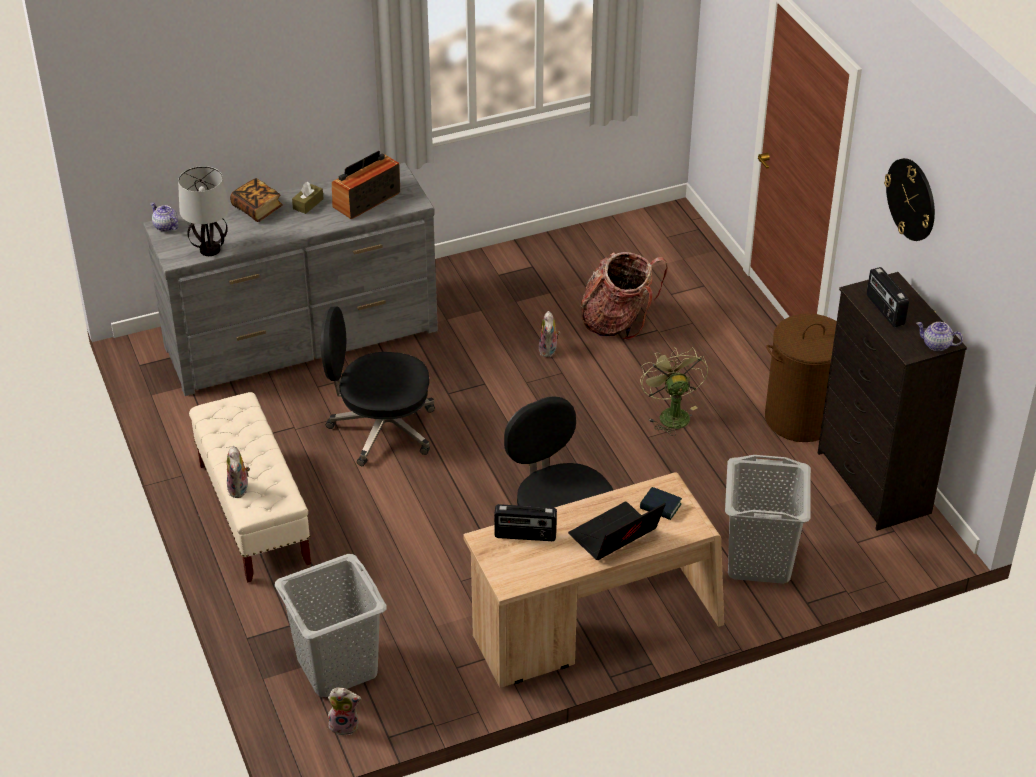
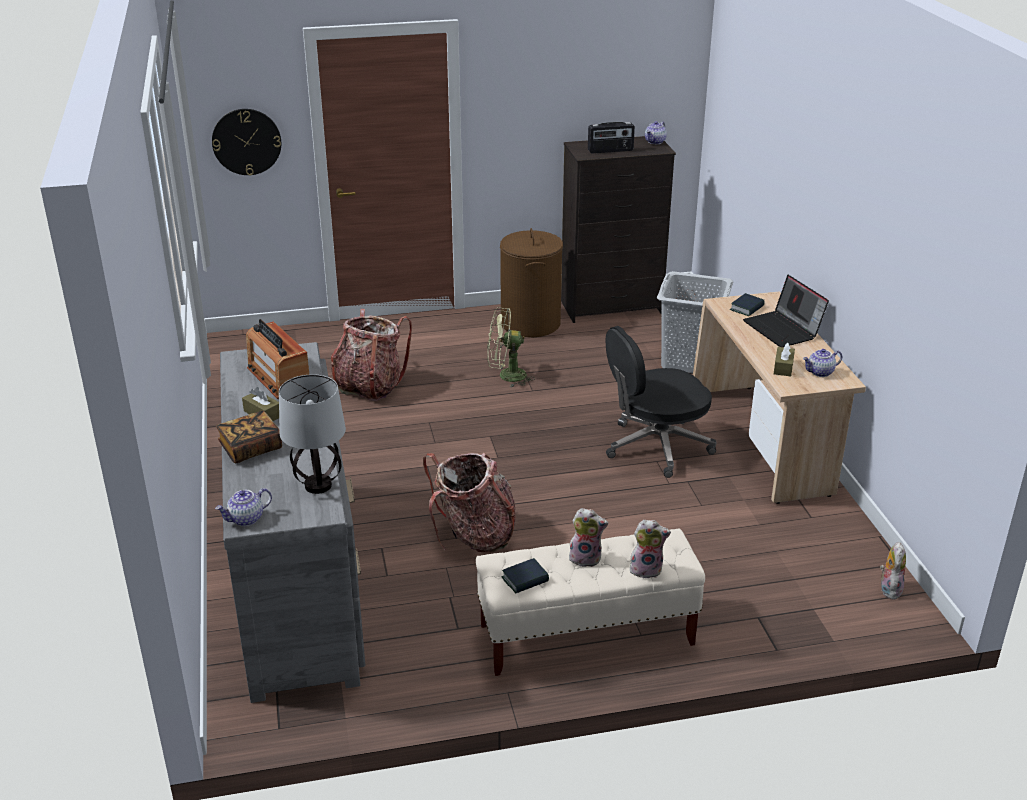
camera: 80 degrees left, 10 degrees down
(218, 420) = (525, 580): none -> book
(336, 666) = (813, 589): grey laundry basket -> none
(381, 429) = (474, 536): black office chair -> backpack
(520, 565) = (820, 373): none -> teapot
(525, 536) = (783, 367): radio -> brown tissue box
(549, 351) = (394, 425): plush toy -> plush toy (586, 558)
(911, 199) = (555, 78): wall clock -> wall clock (246, 141)

